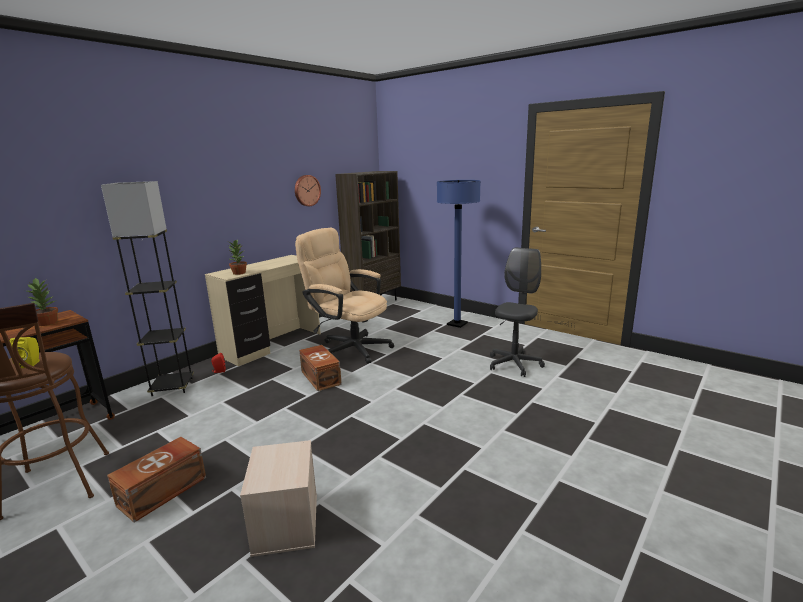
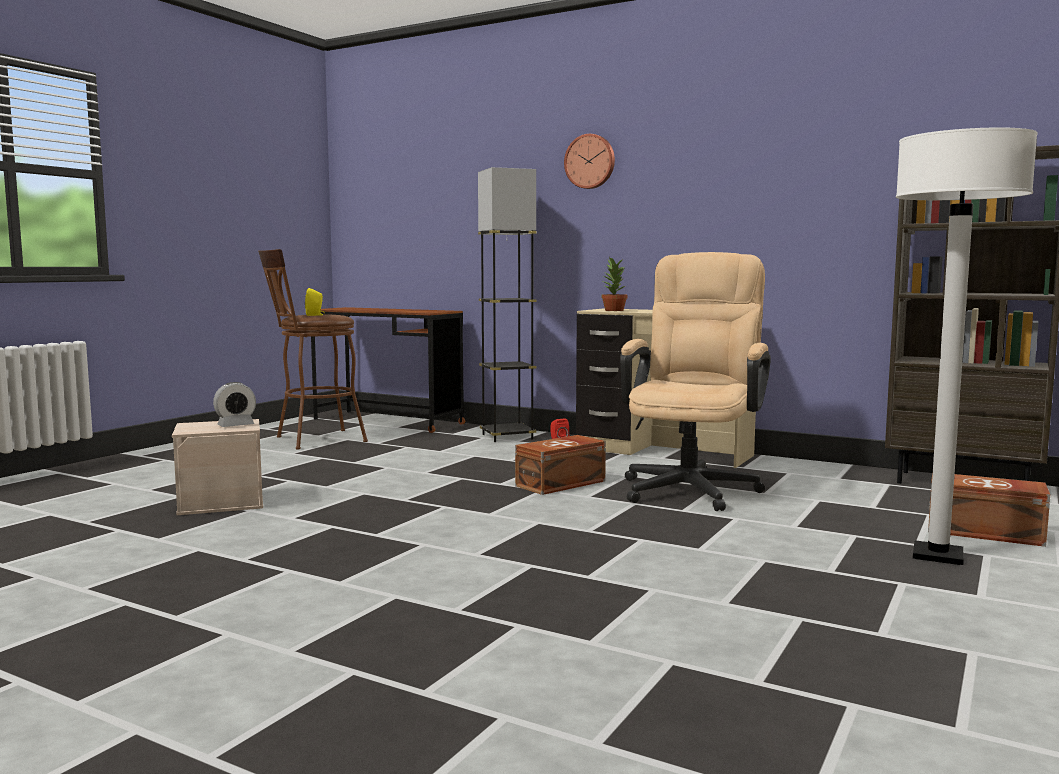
camera: 80 degrees right, 10 degrees down
(48, 323) = (420, 311): potted plant -> none
(164, 491) = (296, 463): brown storage box -> brown storage box (986, 532)
(282, 454) = (235, 425): none -> alarm clock
(306, 190) = (826, 195): wall clock -> wall clock (590, 161)
(457, 324) = (937, 556): blue floor lamp -> white floor lamp
(514, 364) = (716, 614): grey office chair -> none

